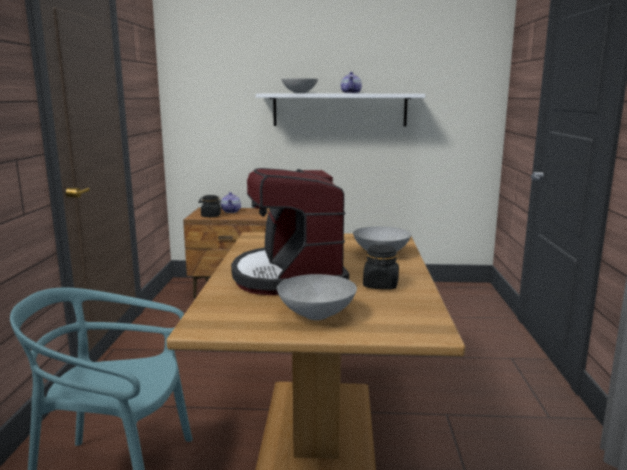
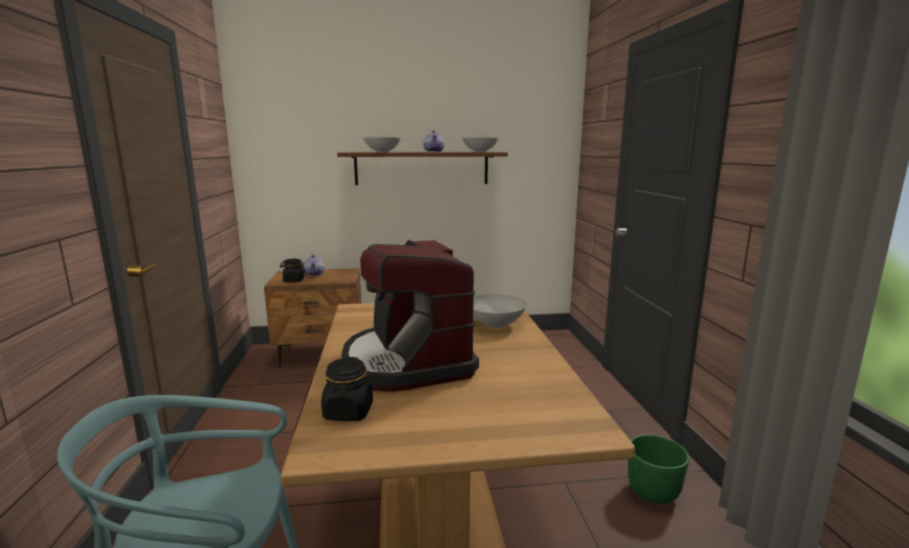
camera: 10 degrees left, 0 degrees up
(318, 315) = (457, 416): grey bowl -> grey bowl (480, 151)
(339, 109) = (422, 168): white shelf -> brown shelf
(380, 285) = (511, 367): black jar -> black jar (348, 412)
(534, 432) = (652, 493): none -> green planter

